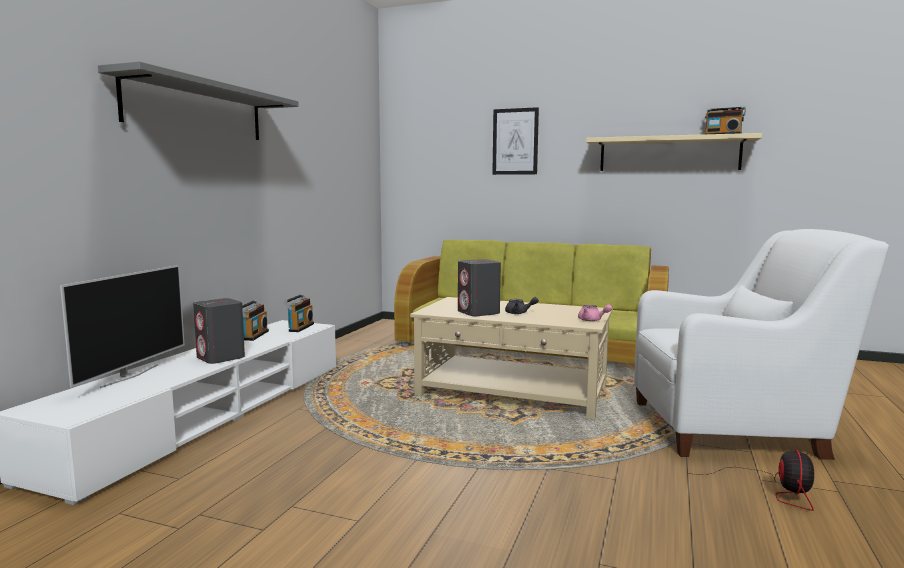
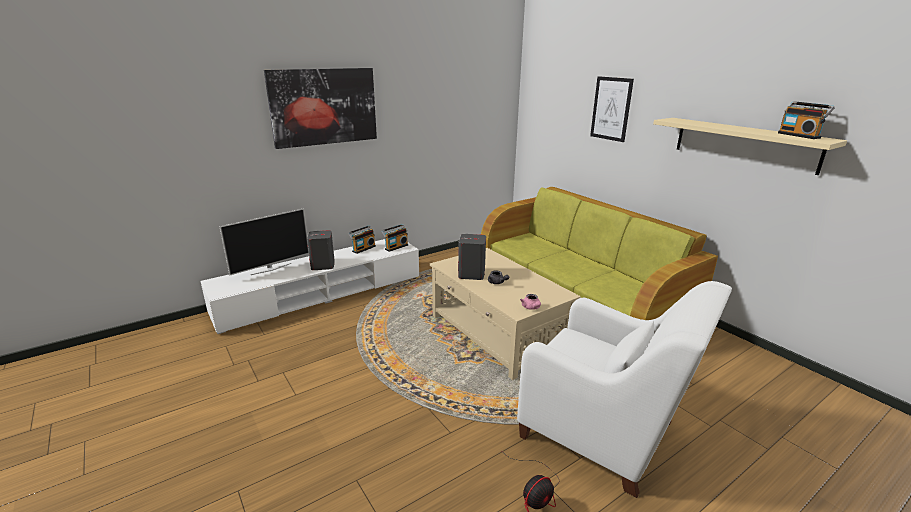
camera: 35 degrees right, 15 degrees up
(197, 109) = (324, 107): grey shelf -> picture

